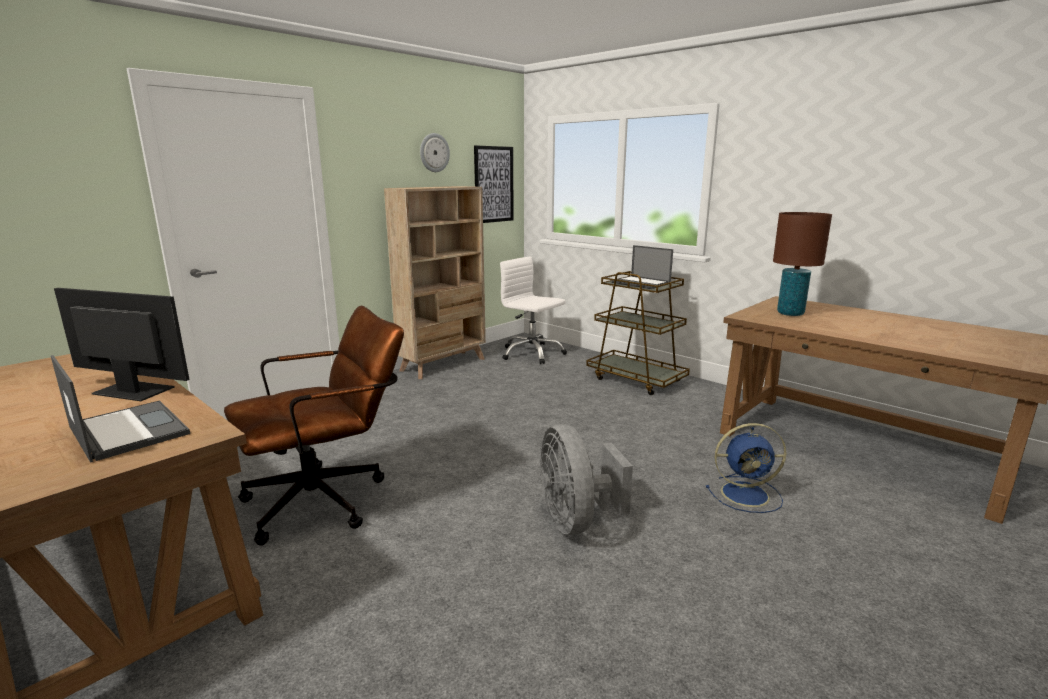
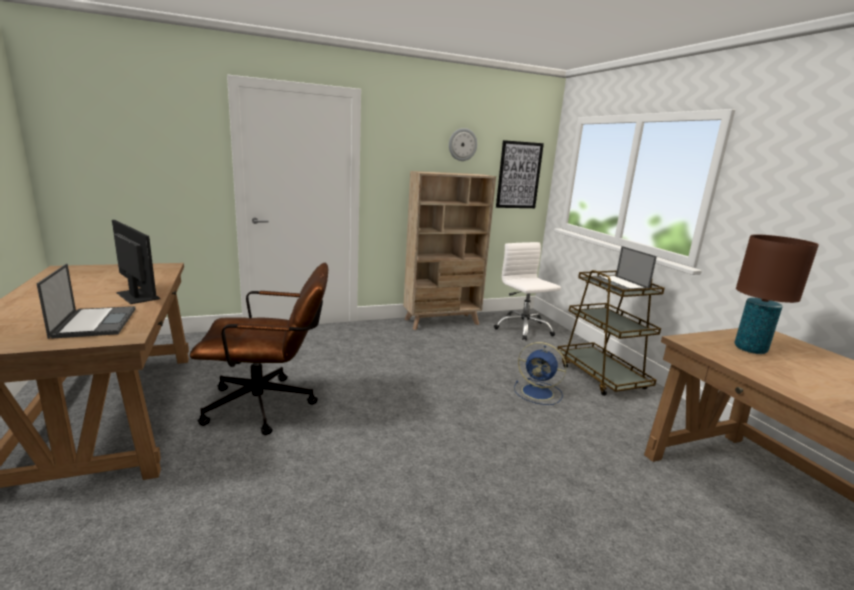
camera: 25 degrees right, 0 degrees up
(576, 520) = (427, 491): grey fan -> none
(747, 494) = (618, 529): blue fan -> blue fan (539, 392)

